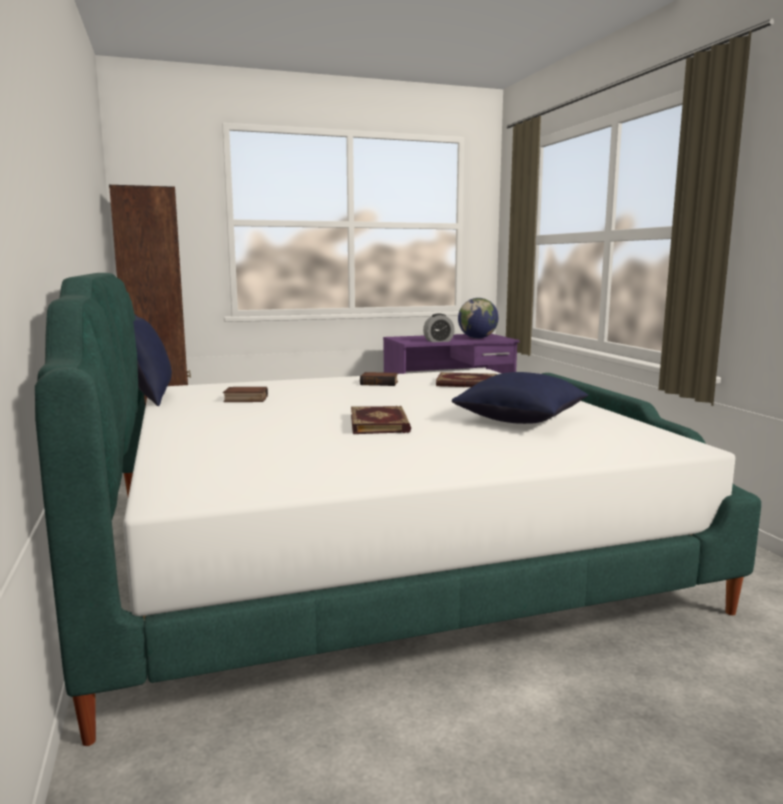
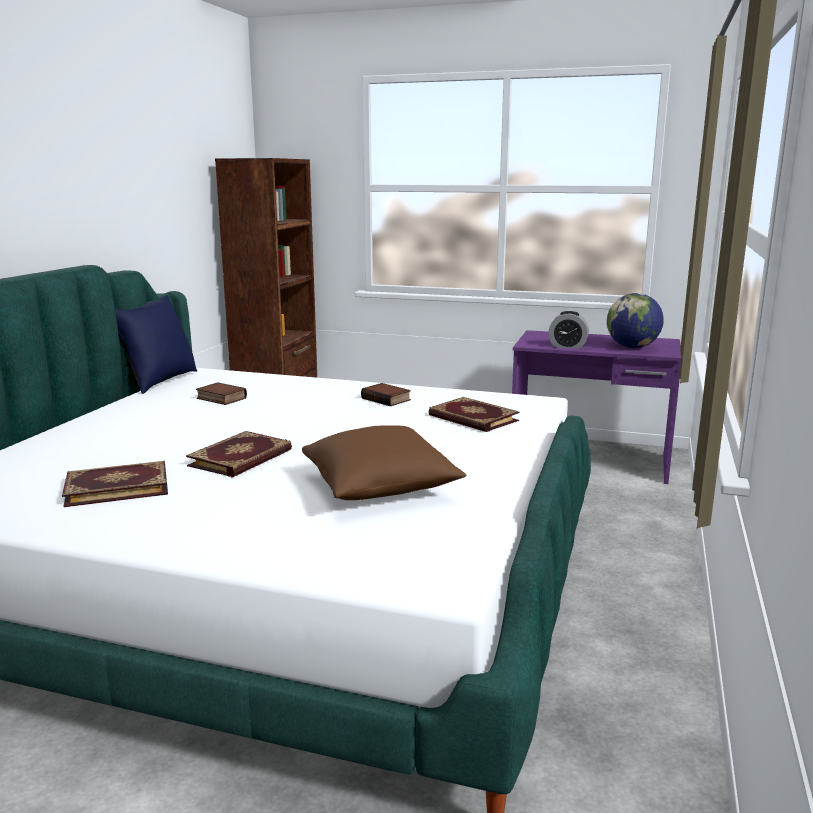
camera: 35 degrees right, 5 degrees up
(337, 453) = (117, 487): none -> book
(520, 420) = (380, 488): blue pillow -> brown pillow

